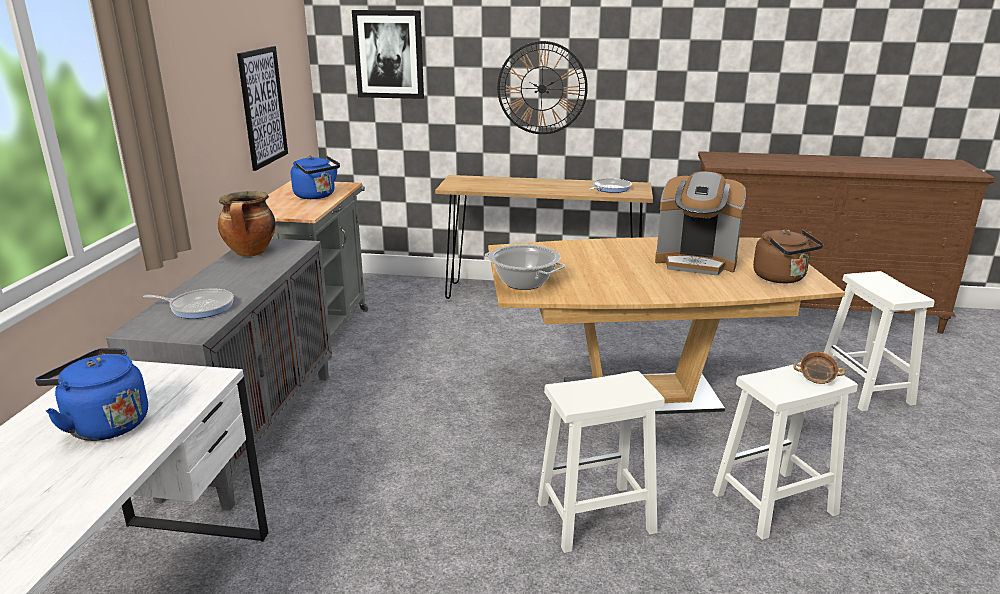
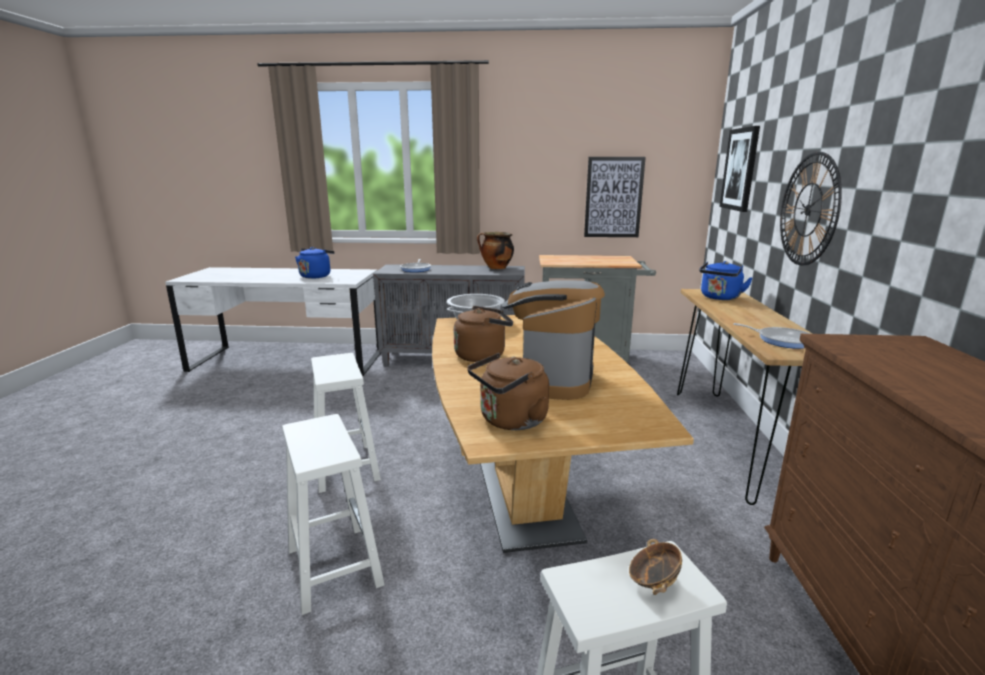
camera: 85 degrees right, 5 degrees down
(316, 196) = (593, 261): blue kettle -> blue kettle (719, 298)
(641, 282) = (483, 355): none -> brown kettle
(816, 380) = (313, 450): bowl -> bowl (652, 582)

